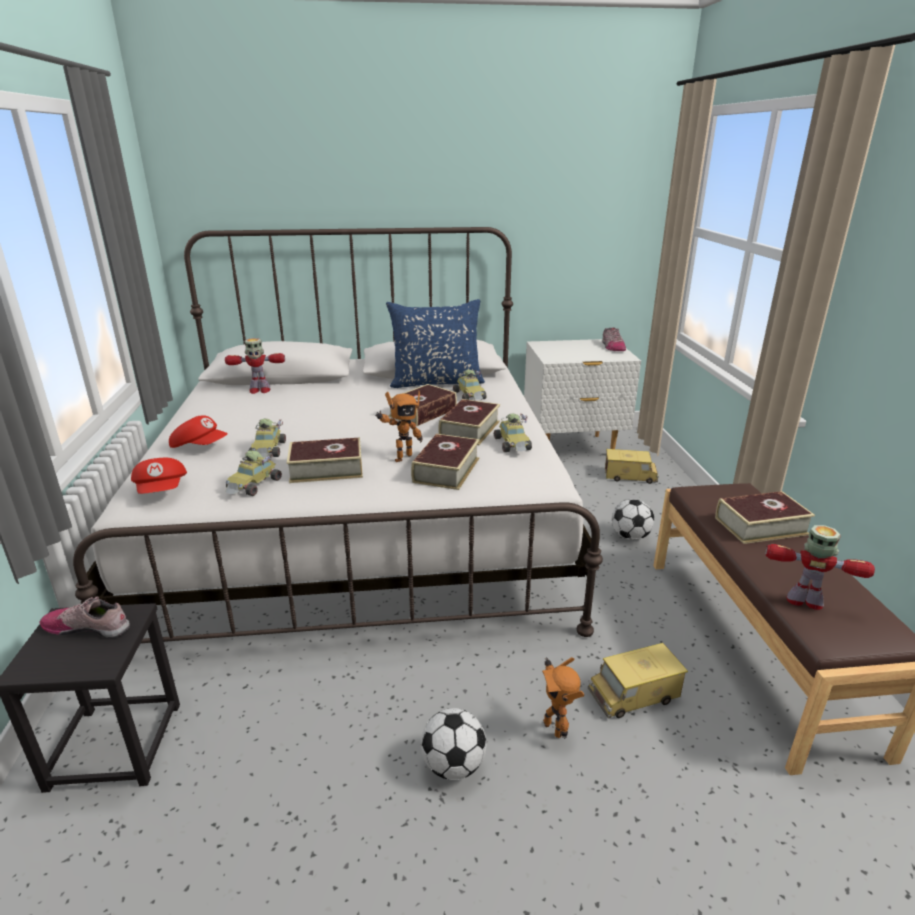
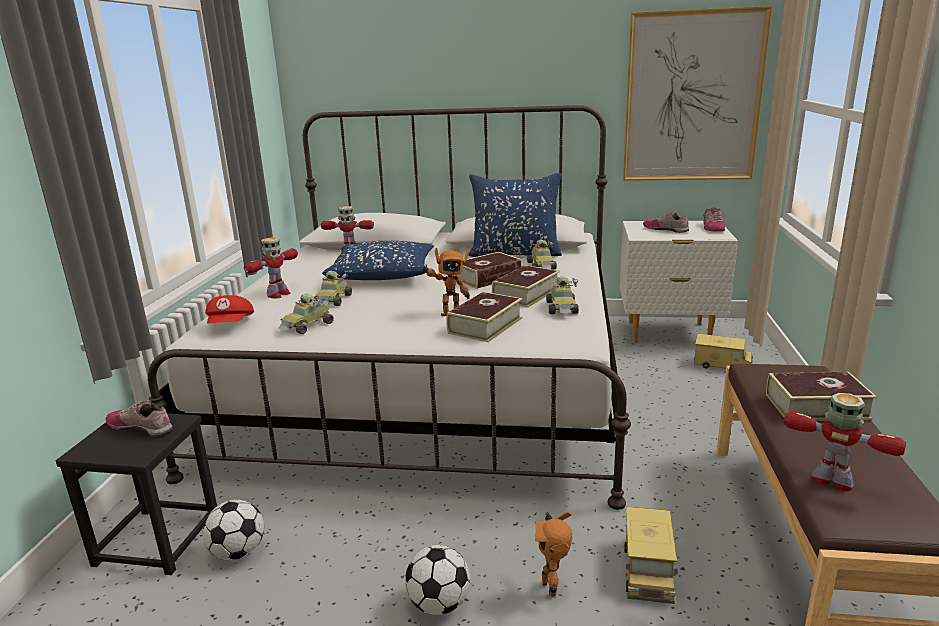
camera: 15 degrees right, 5 degrees down
(200, 446) = (278, 294): red cap -> toy robot
(309, 414) = (383, 274): none -> blue pillow
(326, 469) = (376, 318): book -> none
(571, 350) = (666, 229): none -> shoe
(590, 220) = (692, 98): none -> picture
(630, 536) = (701, 421): football -> football (238, 552)
(634, 695) = (648, 570): toy truck -> toy truck turned 75 degrees counterclockwise

